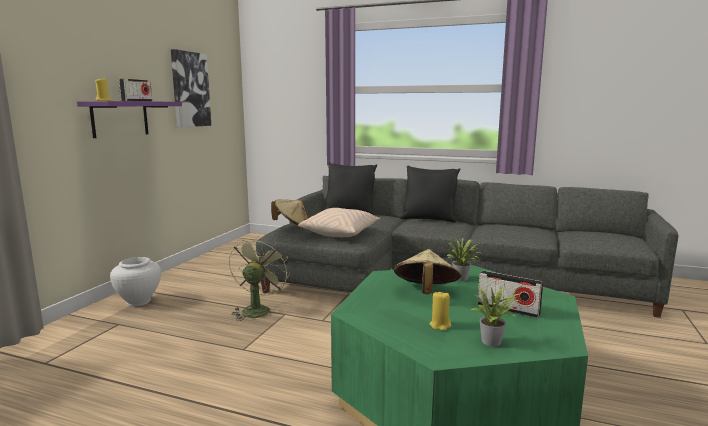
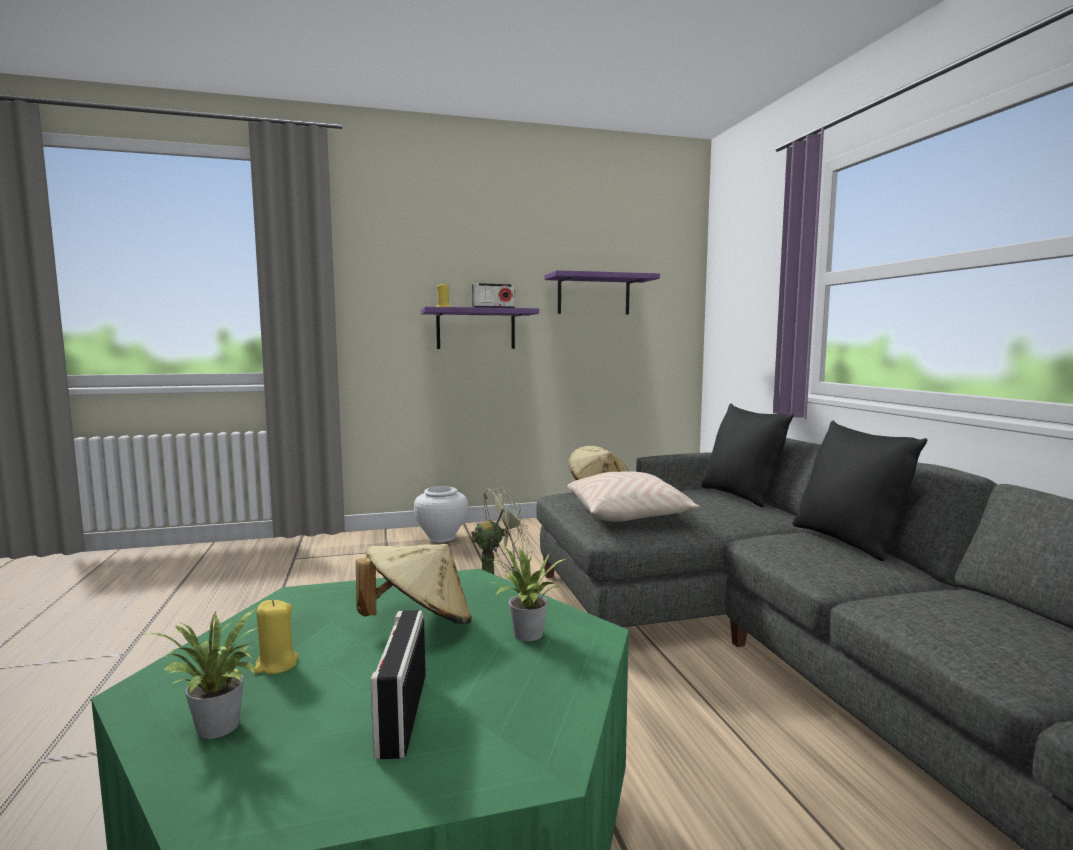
camera: 55 degrees right, 5 degrees down
(190, 89) = (593, 295): picture -> purple shelf

